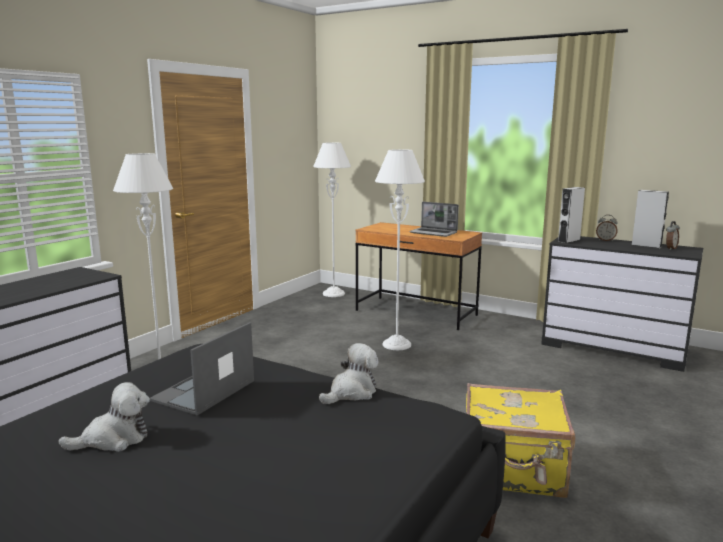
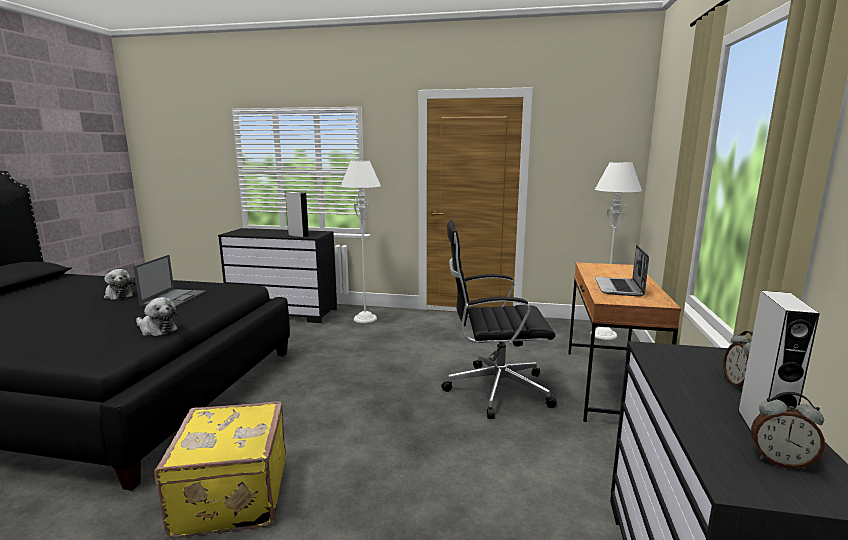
camera: 70 degrees right, 0 degrees up
(203, 391) = (174, 298): laptop -> laptop turned 90 degrees clockwise
(396, 344) = (494, 390): white floor lamp -> black office chair
(569, 240) = (672, 353): grey speaker -> grey speaker (298, 235)

